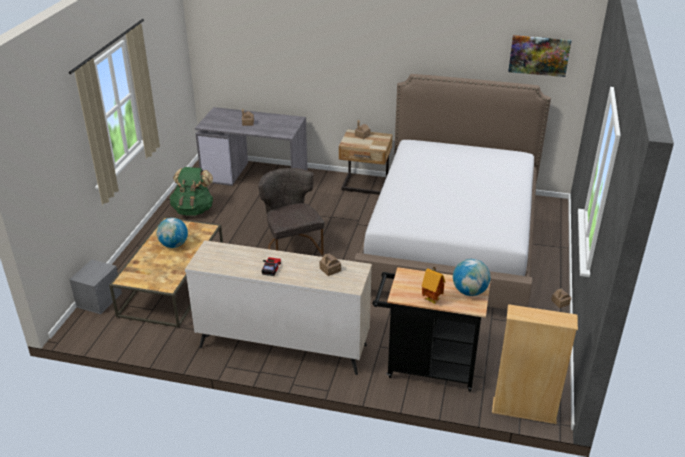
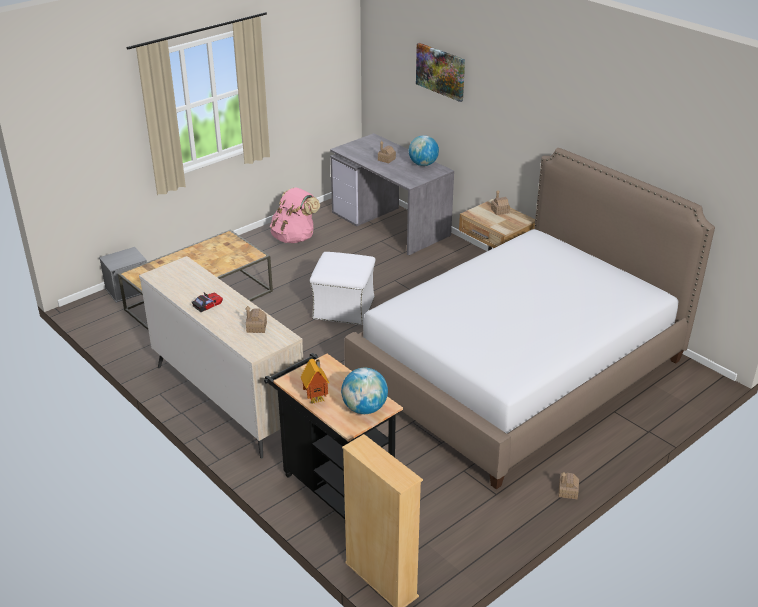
camera: 35 degrees right, 0 degrees up
(174, 245) = (208, 259): globe -> globe (423, 164)
(193, 210) = (294, 237): green backpack -> pink backpack
(292, 246) = (344, 308): grey chair -> white ottoman
(539, 55) = (711, 164): picture -> picture (441, 71)

